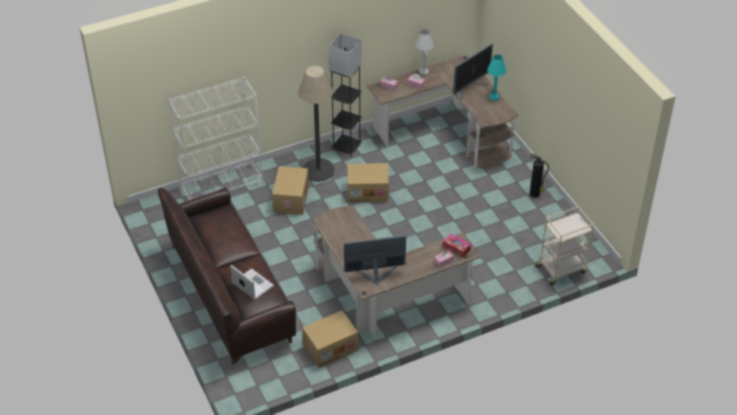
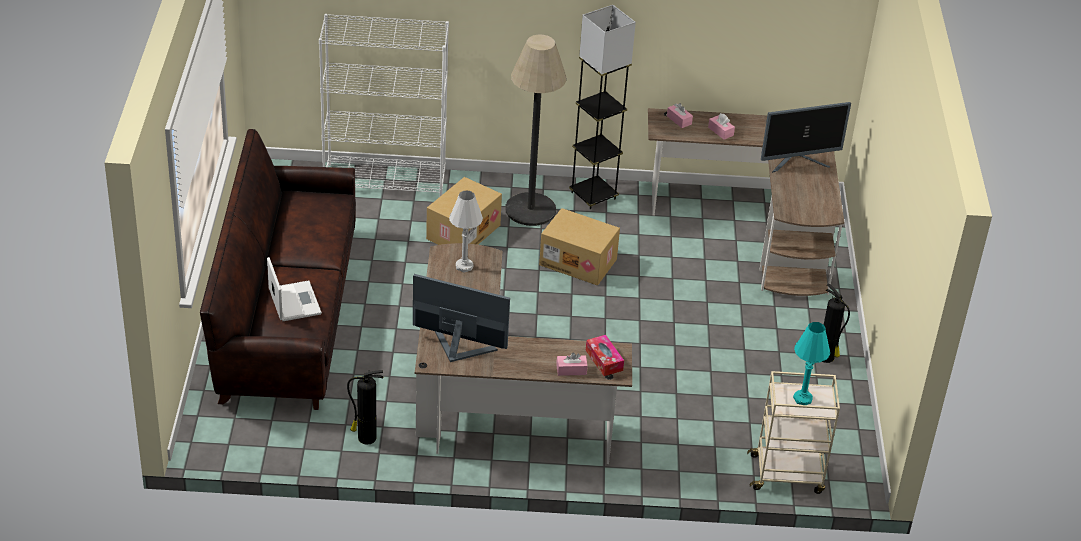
camera: 25 degrees right, 5 degrees down
(330, 347) = (365, 438): cardboard box -> fire extinguisher
(423, 72) = (745, 120): white table lamp -> white table lamp (464, 266)
(494, 97) = (825, 187): turquoise table lamp -> turquoise table lamp (802, 399)

